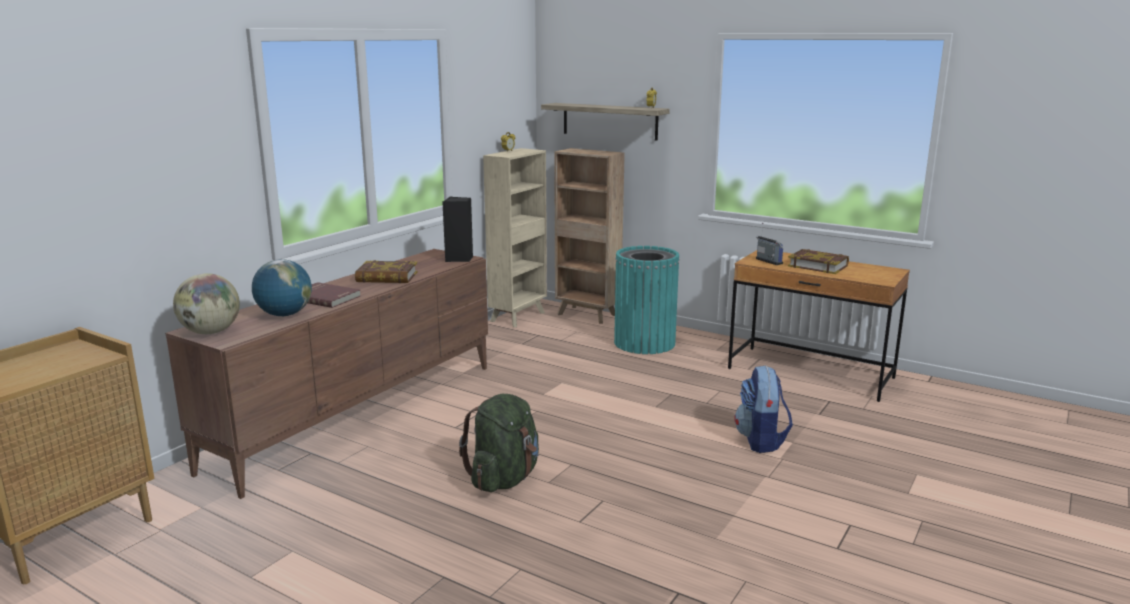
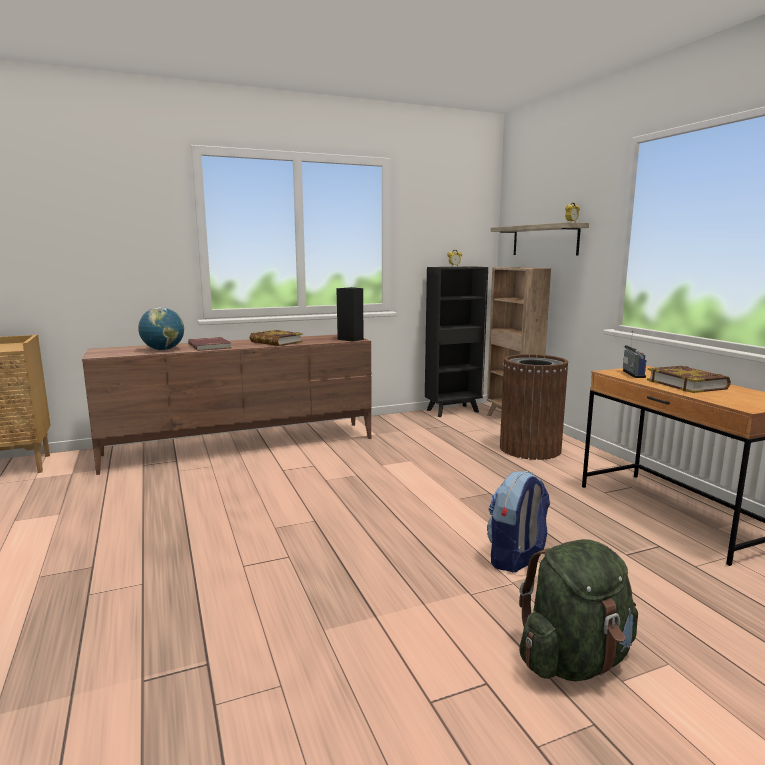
camera: 35 degrees right, 5 degrees down
(210, 332) = (104, 351): globe -> none
(504, 479) = (250, 514): green backpack -> green backpack (574, 660)
(518, 316) = (453, 411): beige bookcase -> black bookcase
(644, 343) = (530, 449): turquoise trash can -> brown trash can

